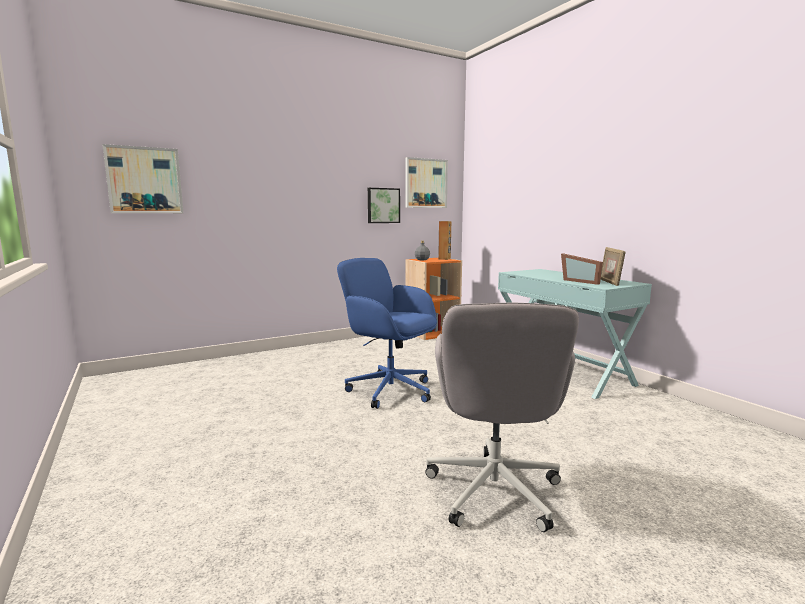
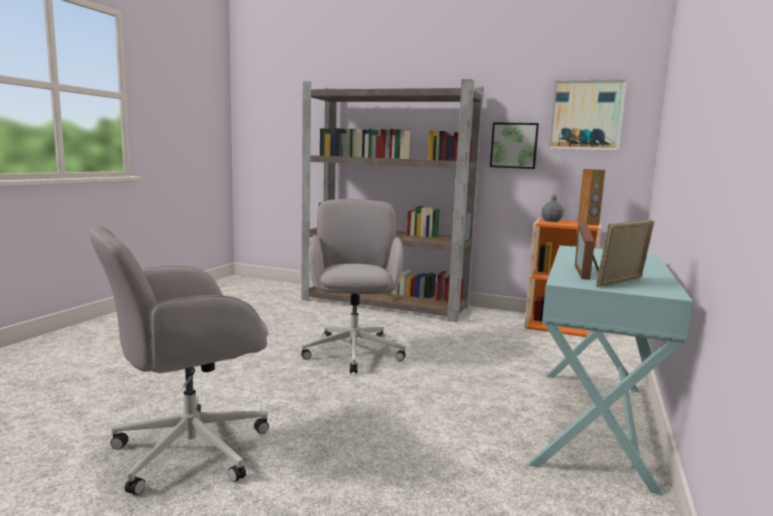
camera: 50 degrees right, 0 degrees up
(144, 180) = (283, 119): picture -> none
(308, 353) = (385, 303): none -> brown bookcase
(390, 390) = (353, 353): blue office chair -> grey office chair

